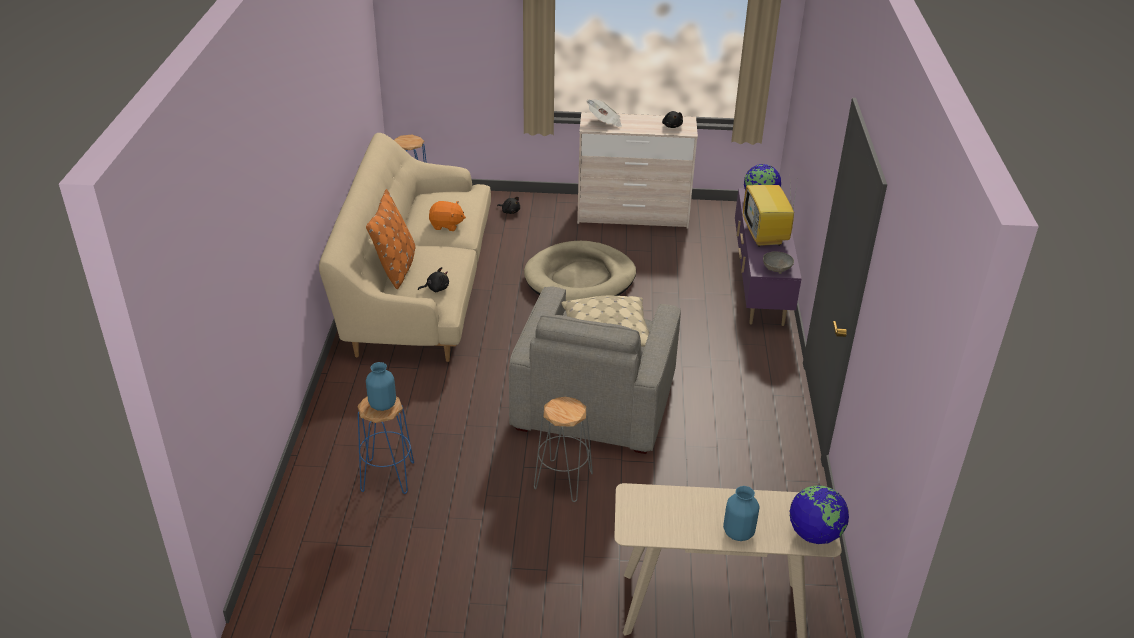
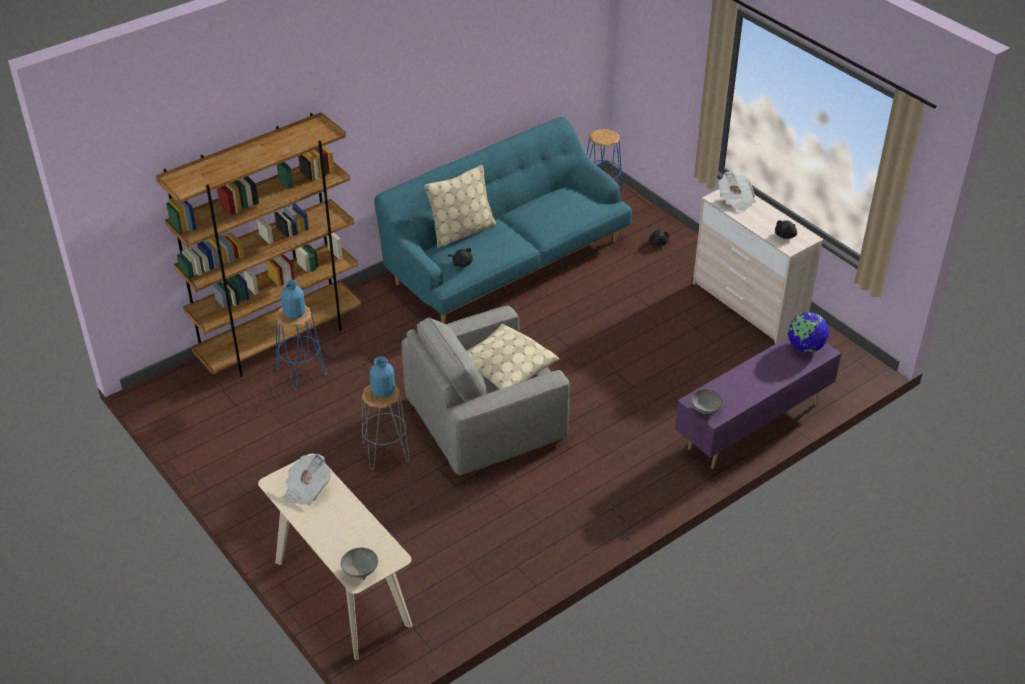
camera: 50 degrees right, 5 degrees up
(323, 466) = (280, 340): none -> brown bookcase
(396, 268) = (462, 232): orange pillow -> beige pillow
(418, 286) = (506, 260): beige sofa -> turquoise sofa
(446, 225) = (542, 221): orange plush toy -> none
(580, 278) = (622, 327): beige dog bed -> none
(665, 514) = (307, 489): none -> newspaper
(738, 532) = (324, 532): blue vase -> blue vase (383, 392)
(765, 236) = (749, 379): television -> none
(814, 534) = (361, 571): globe -> grey bowl

